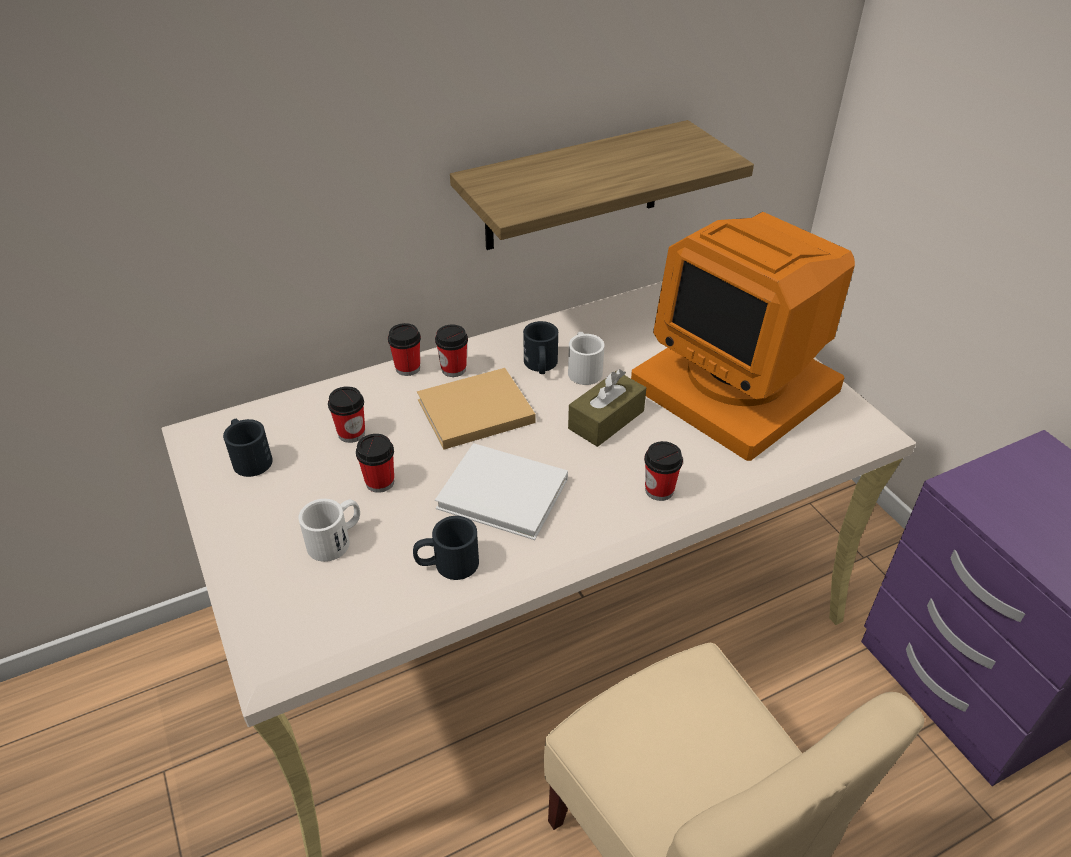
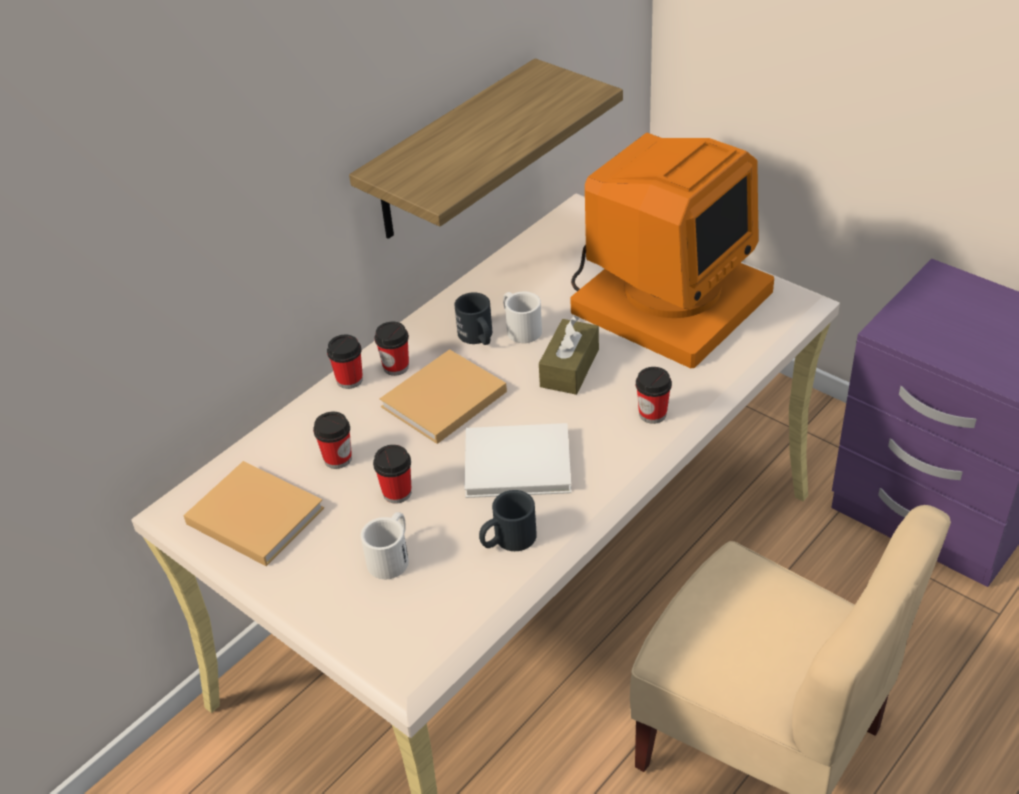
camera: 20 degrees left, 0 degrees up
(249, 457) = (252, 514): black mug -> beige book
(738, 386) = (668, 299): monitor -> monitor turned 75 degrees counterclockwise

